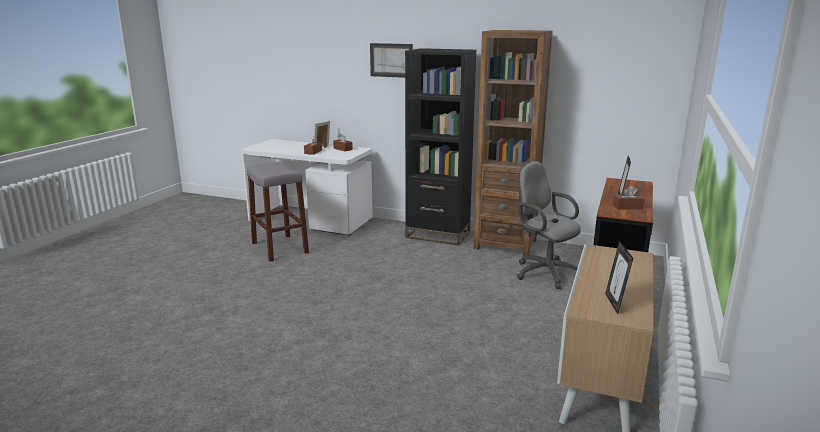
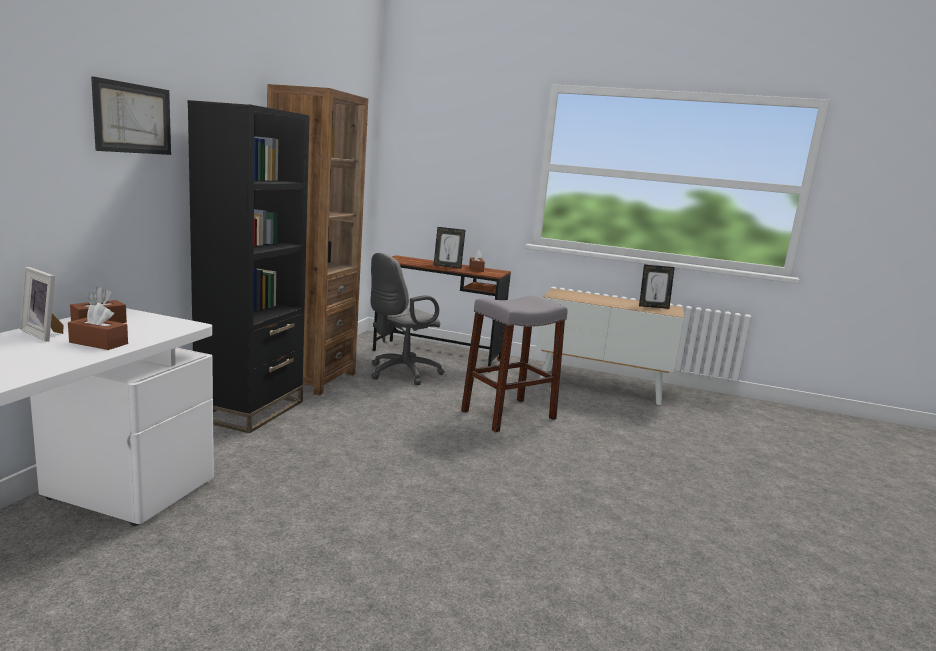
camera: 95 degrees left, 5 degrees down
(279, 248) = (236, 564): grey stool -> grey stool (508, 415)

